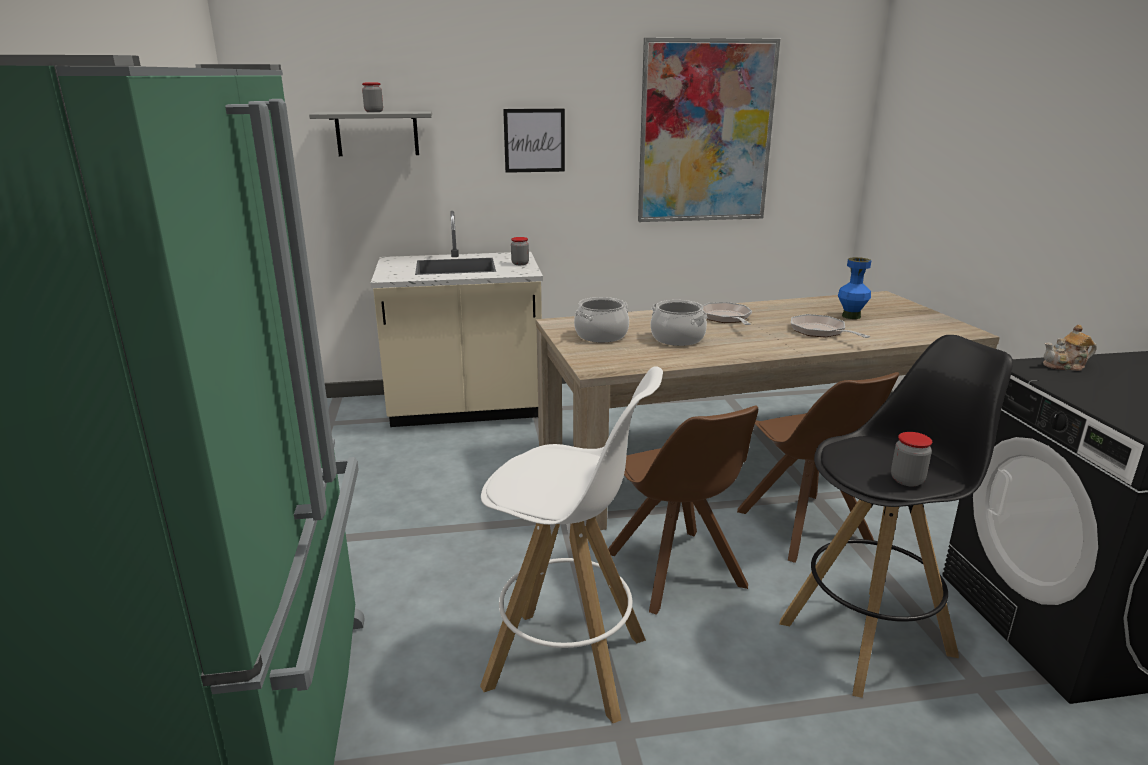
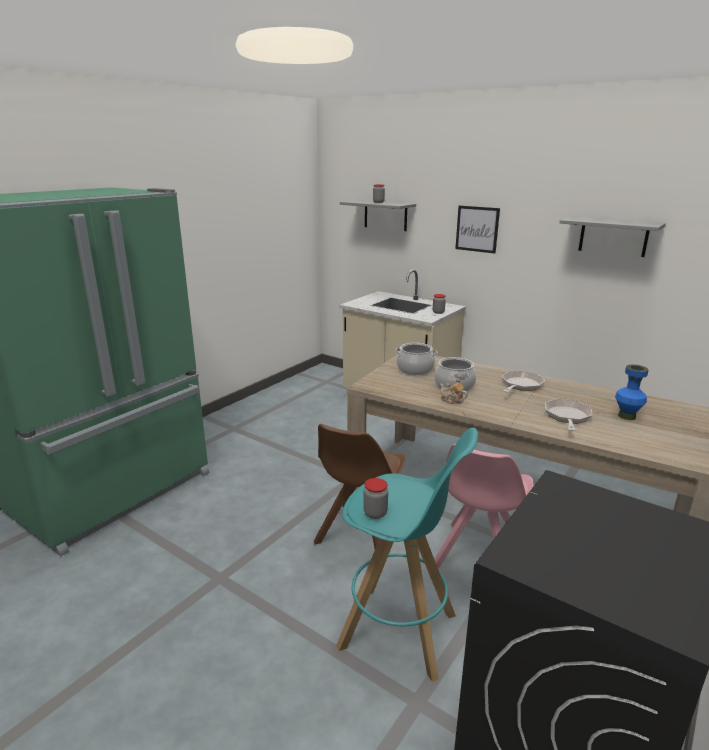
camera: 45 degrees right, 0 degrees up
(568, 663) = (246, 538): white stool -> none
(706, 132) = (613, 236): picture -> grey shelf
(805, 528) = (477, 557): brown chair -> pink chair
(868, 637) = (399, 631): black stool -> turquoise stool
(1065, 366) = (594, 498): teapot -> teapot (451, 400)

